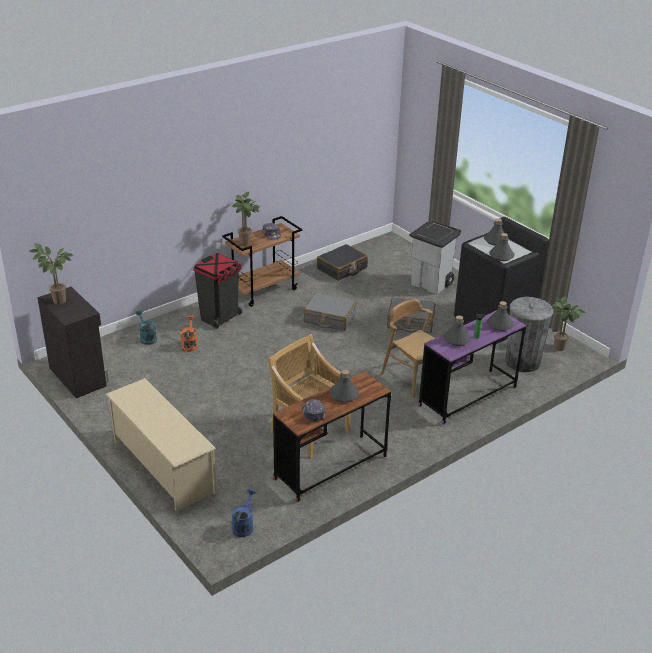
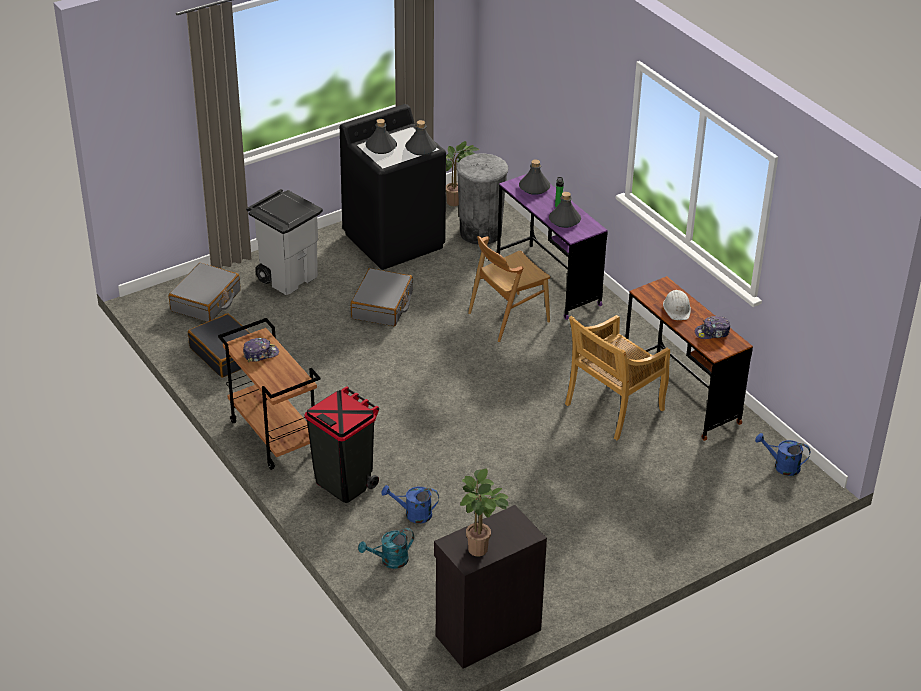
camera: 85 degrees left, 5 degrees up
(163, 466) = (686, 534): beige shoe rack -> none
(189, 344) = (413, 514): orange watering can -> blue watering can
(246, 243) = (284, 380): potted plant -> none
(329, 318) = (362, 375): grey suitcase -> grey suitcase (206, 301)
(344, 395) = (677, 308): grey bottle -> white hard hat

